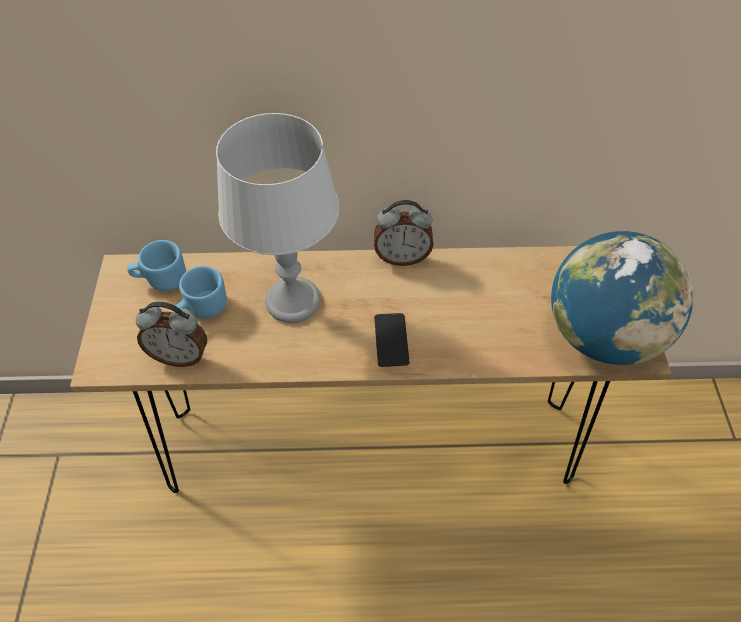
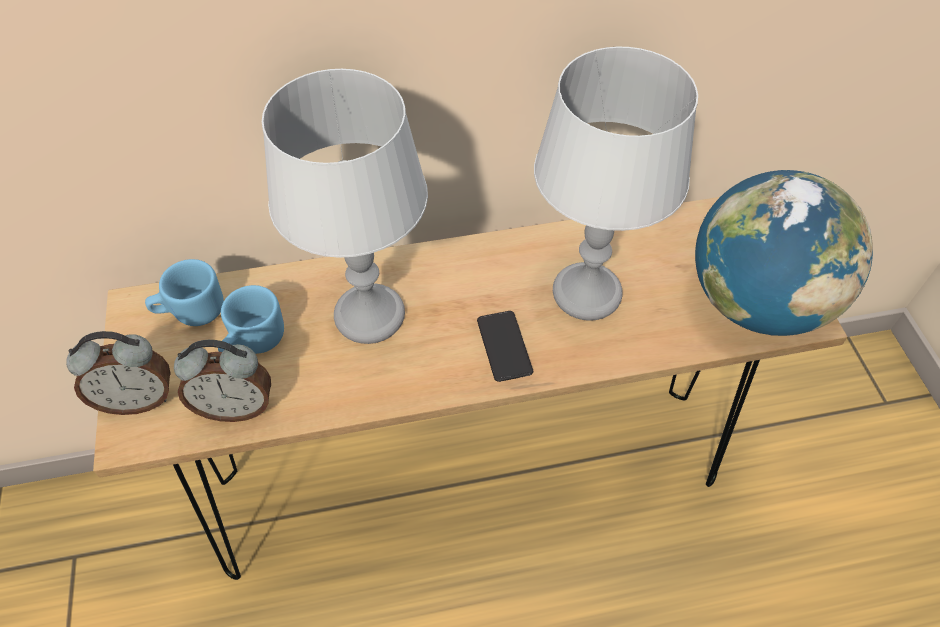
camera: 10 degrees left, 0 degrees up
(402, 257) = (495, 241): alarm clock -> alarm clock (138, 399)
(464, 308) = (585, 293): none -> grey table lamp

